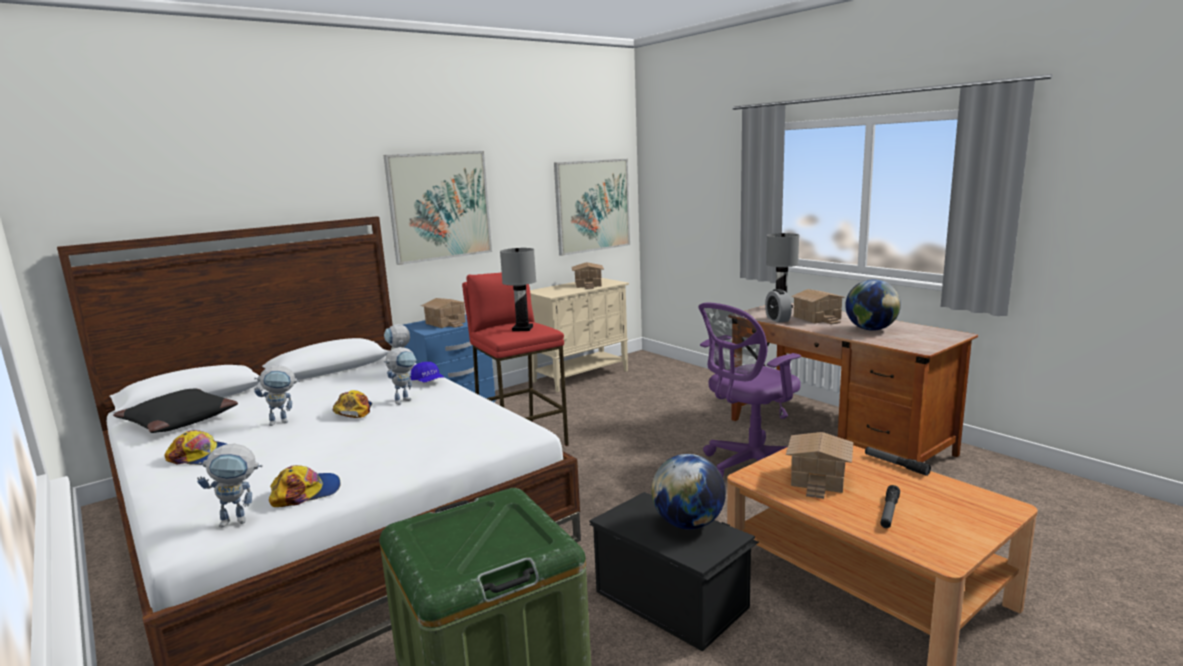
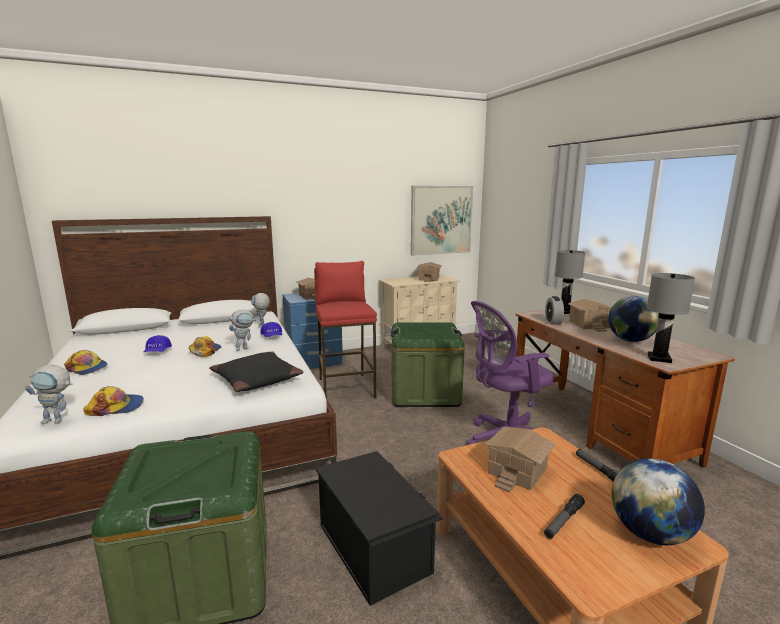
camera: 15 degrees right, 0 degrees up
(178, 421) = (103, 342): black pillow -> black pillow (256, 380)
(284, 421) = (157, 352): toy robot -> blue cap
(440, 206) = (318, 212): picture -> none
(523, 328) = (348, 306): grey table lamp -> grey table lamp (659, 358)
(625, 429) = (424, 393): none -> green storage box
(688, 524) = (389, 488): globe -> globe (650, 533)

